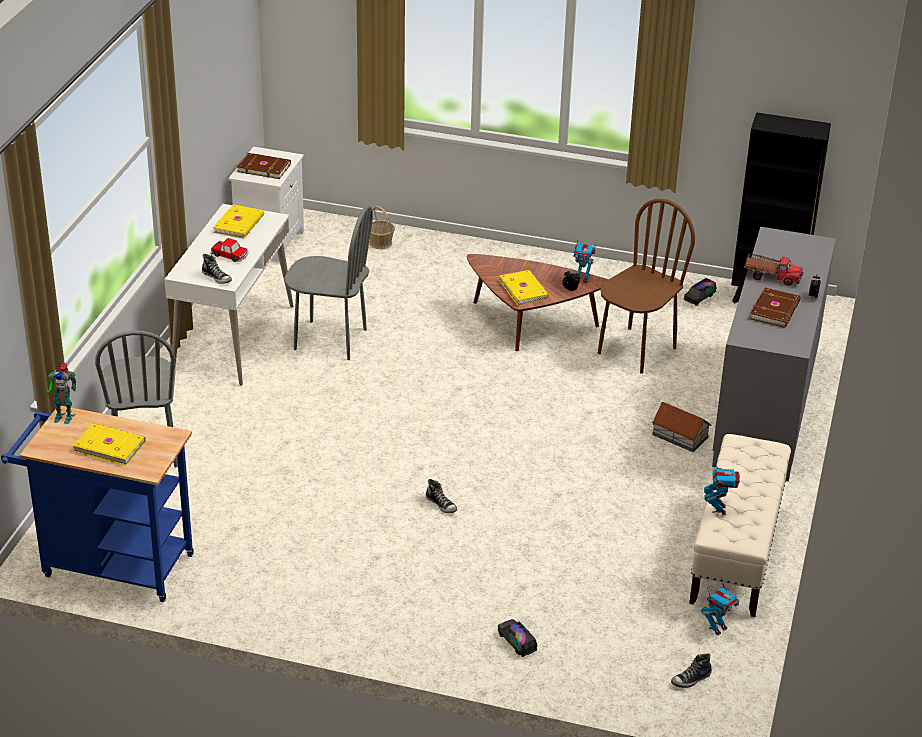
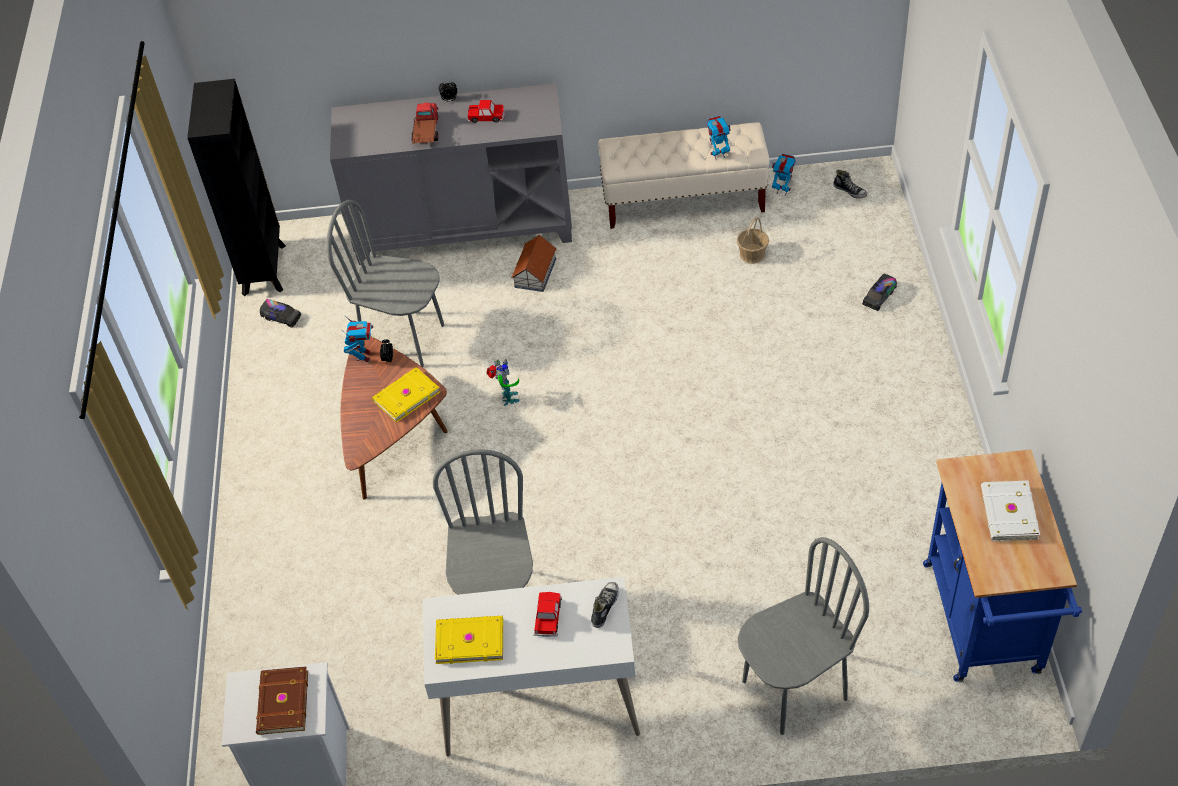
camera: 105 degrees left, 15 degrees up
(63, 416) = (990, 579): toy robot -> toy robot (507, 399)
(110, 446) = (1007, 513): yellow book -> white book
(380, 243) = (261, 638): basket -> basket (752, 254)
(441, 504) = (734, 404): shoe -> none
(636, 350) = (404, 339): brown chair -> grey chair
(776, 310) = (486, 117): brown book -> toy car

